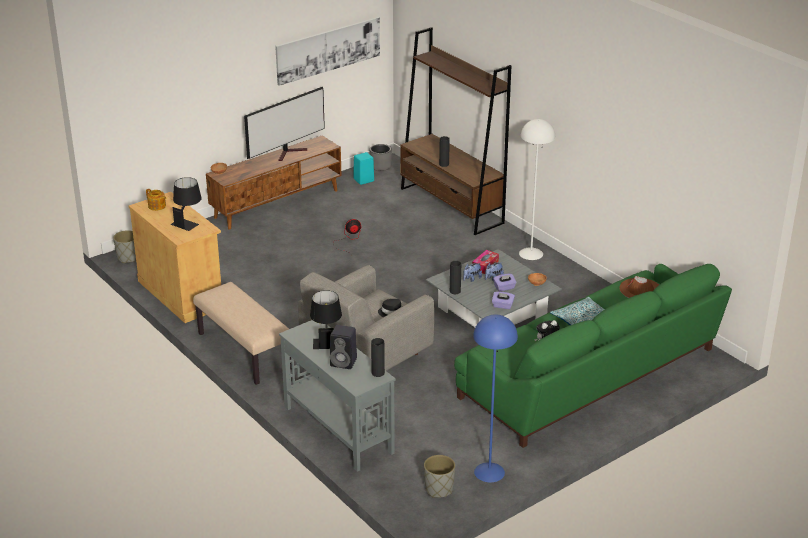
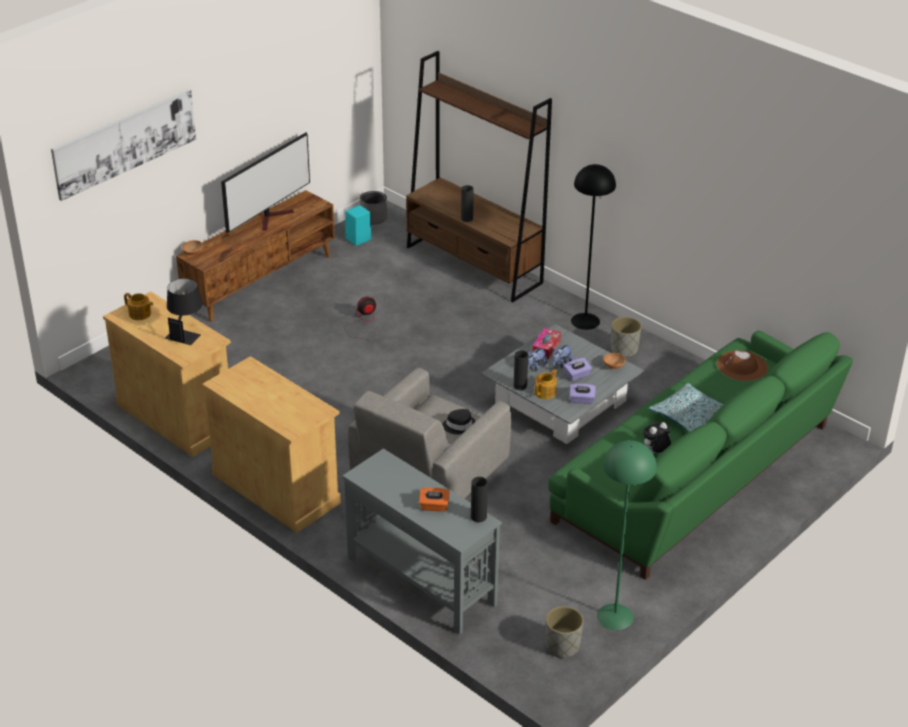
camera: 10 degrees left, 5 degrees up
(128, 258) = (94, 373): grey planter -> grey planter (624, 350)
(243, 351) = (276, 488): beige bench -> beige cabinet
(326, 340) = (403, 478): black table lamp -> none
(328, 50) = (309, 86): picture -> picture (125, 143)
(344, 362) = (434, 506): black speaker -> orange tissue box
(474, 297) = (545, 392): none -> teapot
(489, 472) = (614, 616): blue floor lamp -> green floor lamp
(530, 253) = (585, 321): white floor lamp -> black floor lamp

